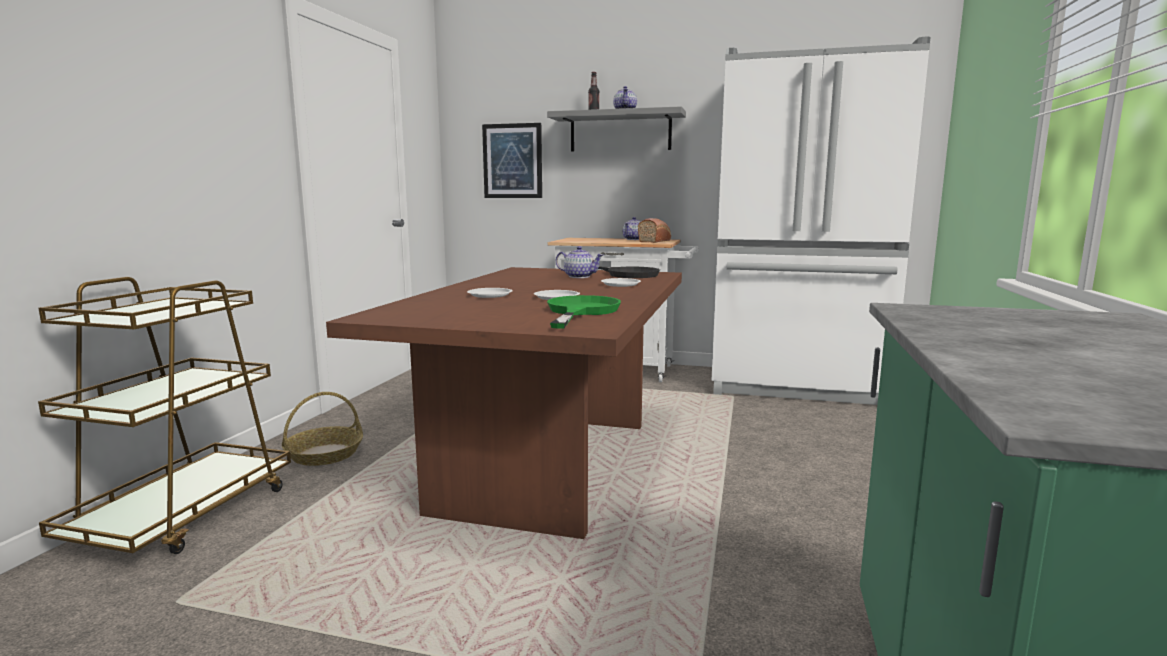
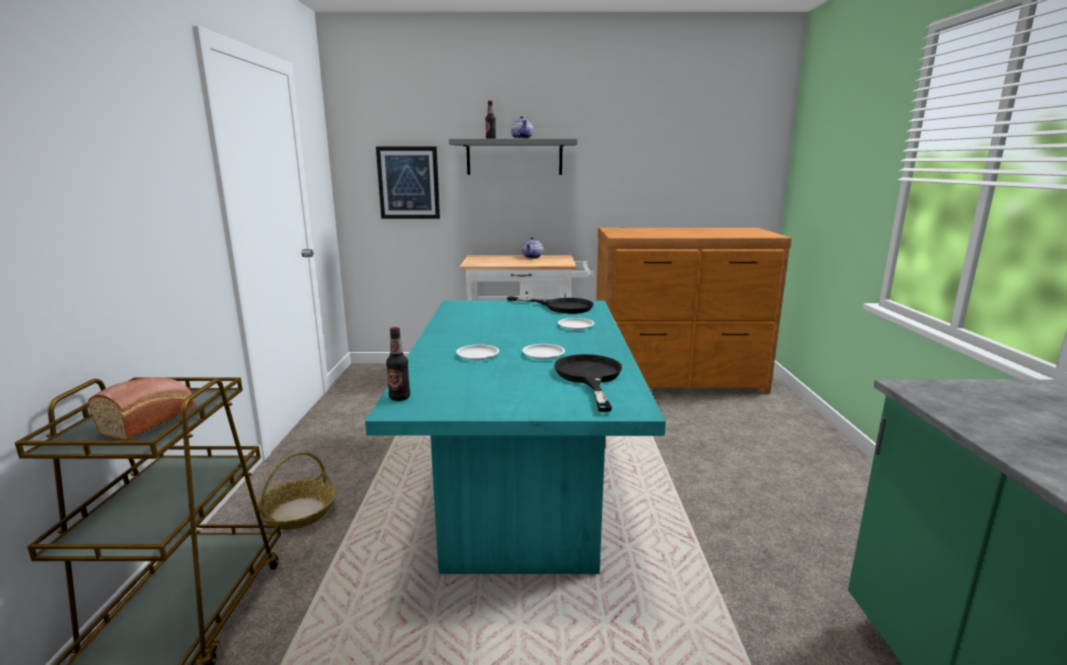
camera: 15 degrees left, 5 degrees up
(376, 312) = (399, 398): none -> bottle
(547, 464) = (520, 493): brown dining table -> turquoise dining table
(579, 276) = (524, 314): teapot -> none
(580, 312) = (589, 377): green frying pan -> black frying pan
(655, 241) = (555, 260): bread -> bread (151, 420)
(797, 387) = (678, 379): white fridge -> brown dresser

